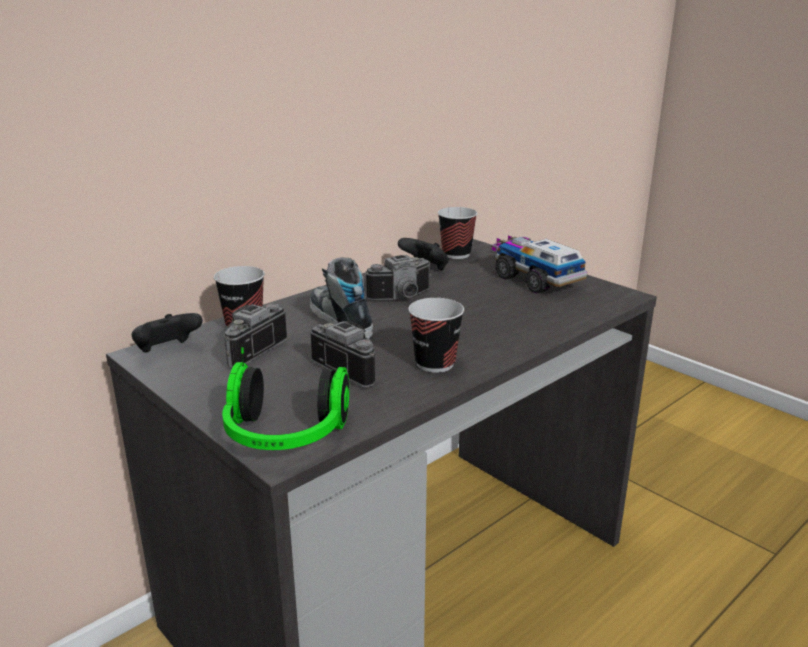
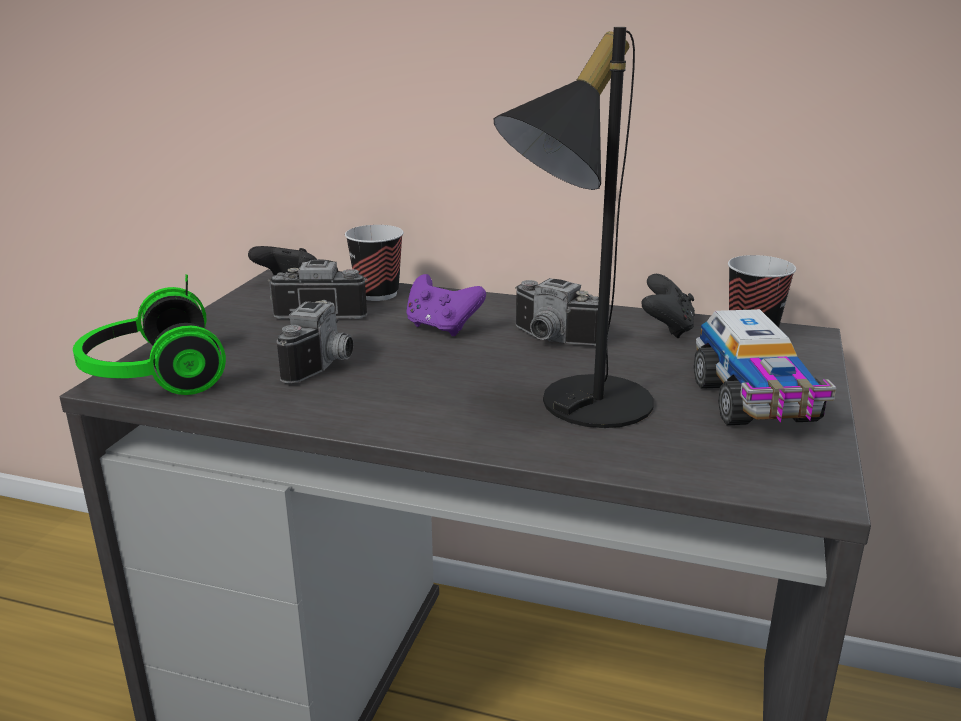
camera: 60 degrees right, 0 degrees up
(340, 320) = (442, 327): shoe -> purple game controller
(435, 363) = (380, 403): cup -> none
(494, 314) = (576, 404): none -> black table lamp
(534, 279) = (754, 402): toy truck -> toy truck turned 150 degrees clockwise

